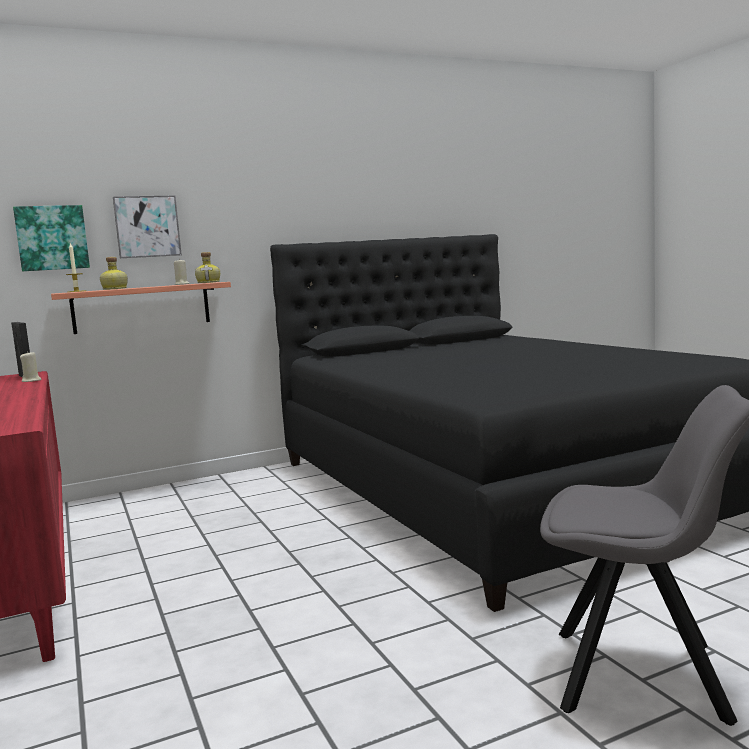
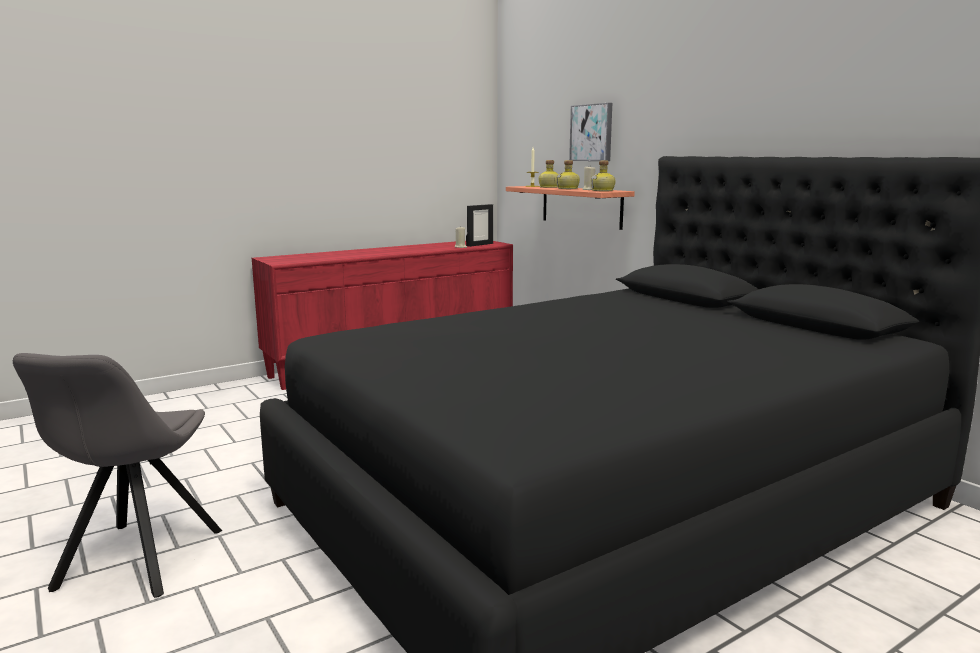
camera: 80 degrees right, 5 degrees up
(52, 238) = (541, 141): picture -> none
(154, 286) = (568, 189): none -> bottle

